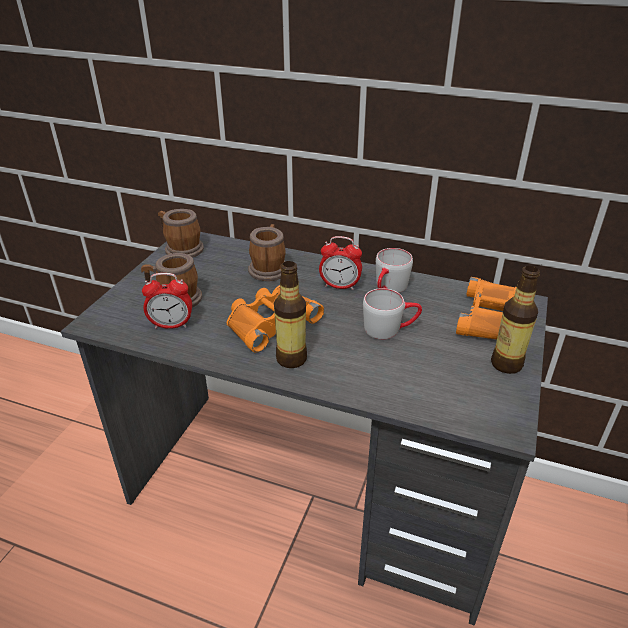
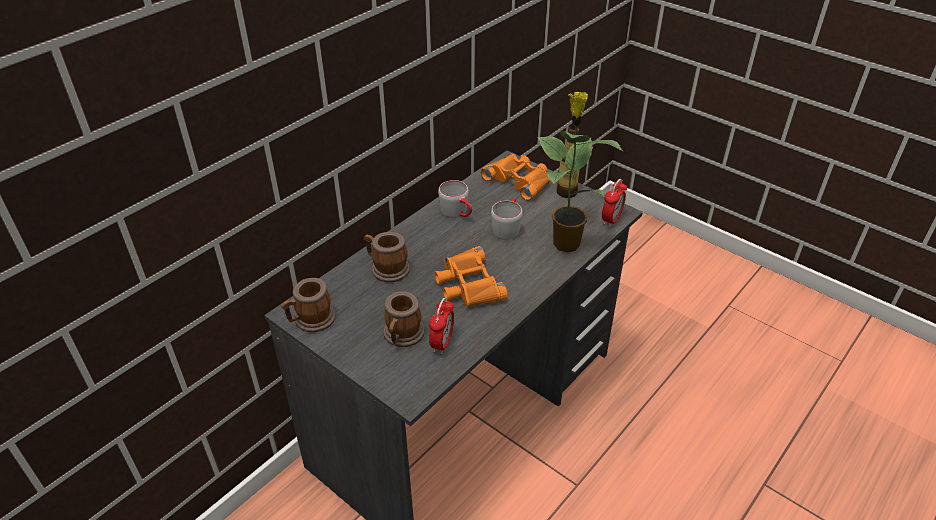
camera: 70 degrees left, 5 degrees up
(291, 359) = (519, 283): bottle -> none
(340, 286) = (439, 236): alarm clock -> alarm clock (611, 220)
(395, 383) = (565, 242): none -> potted plant

